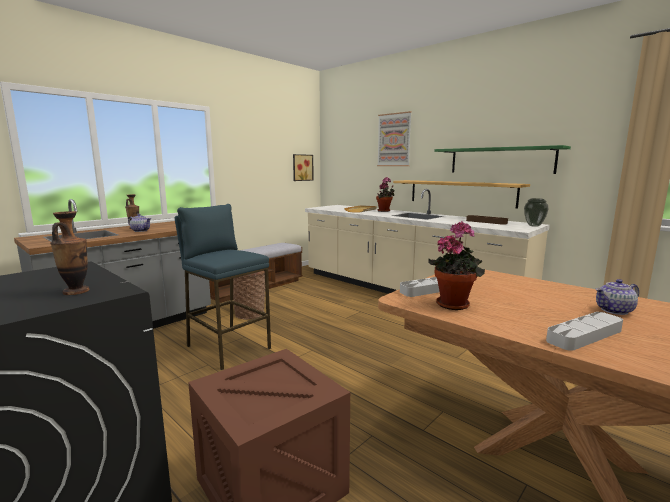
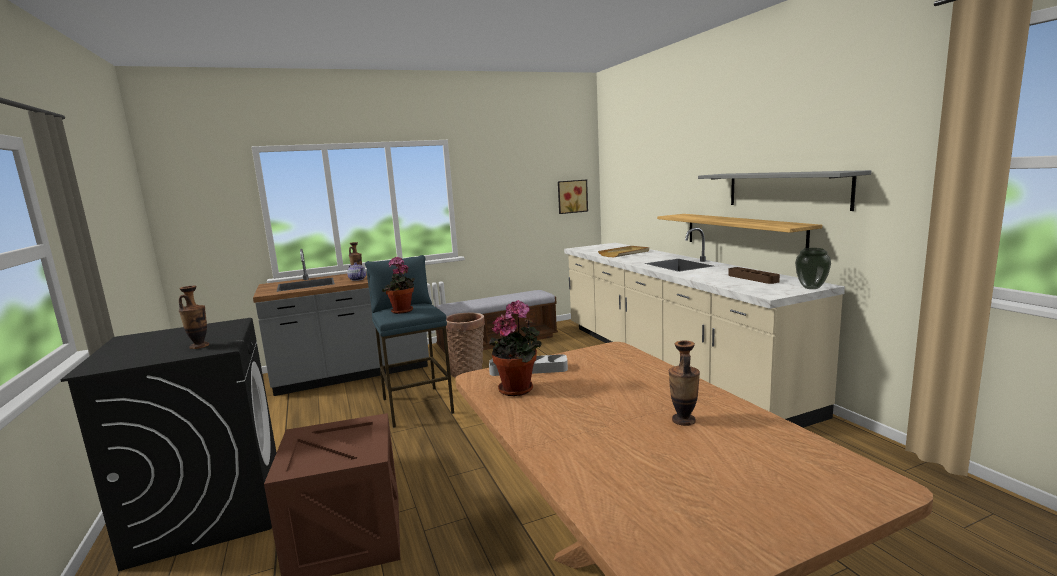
camera: 25 degrees right, 0 degrees up
(384, 211) = (652, 255): potted plant -> potted plant (402, 311)
(394, 140) = (669, 160): picture -> none
(500, 160) = (786, 190): green shelf -> grey shelf
(584, 335) = (581, 441): grey tray -> none
(615, 310) = (683, 420): teapot -> vase

